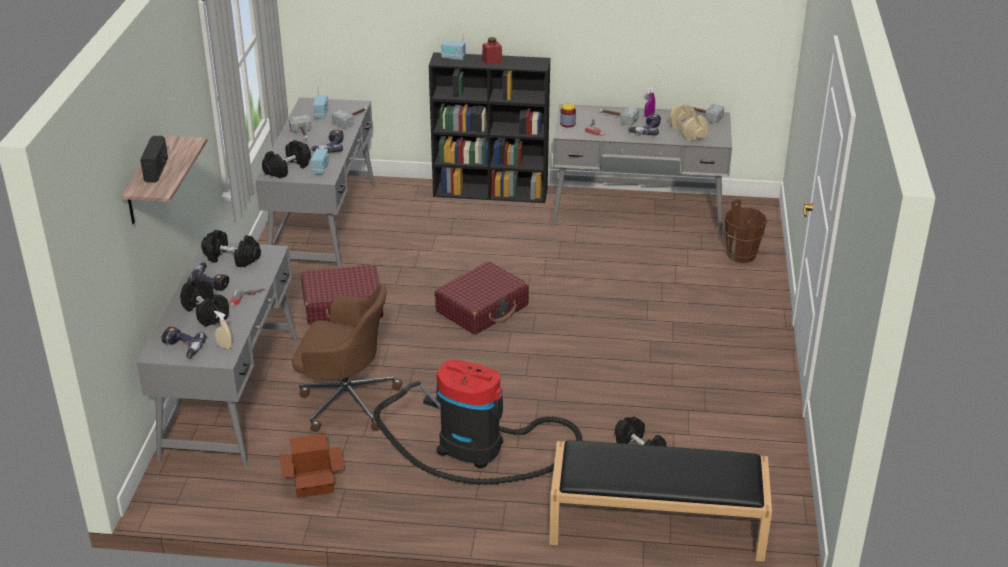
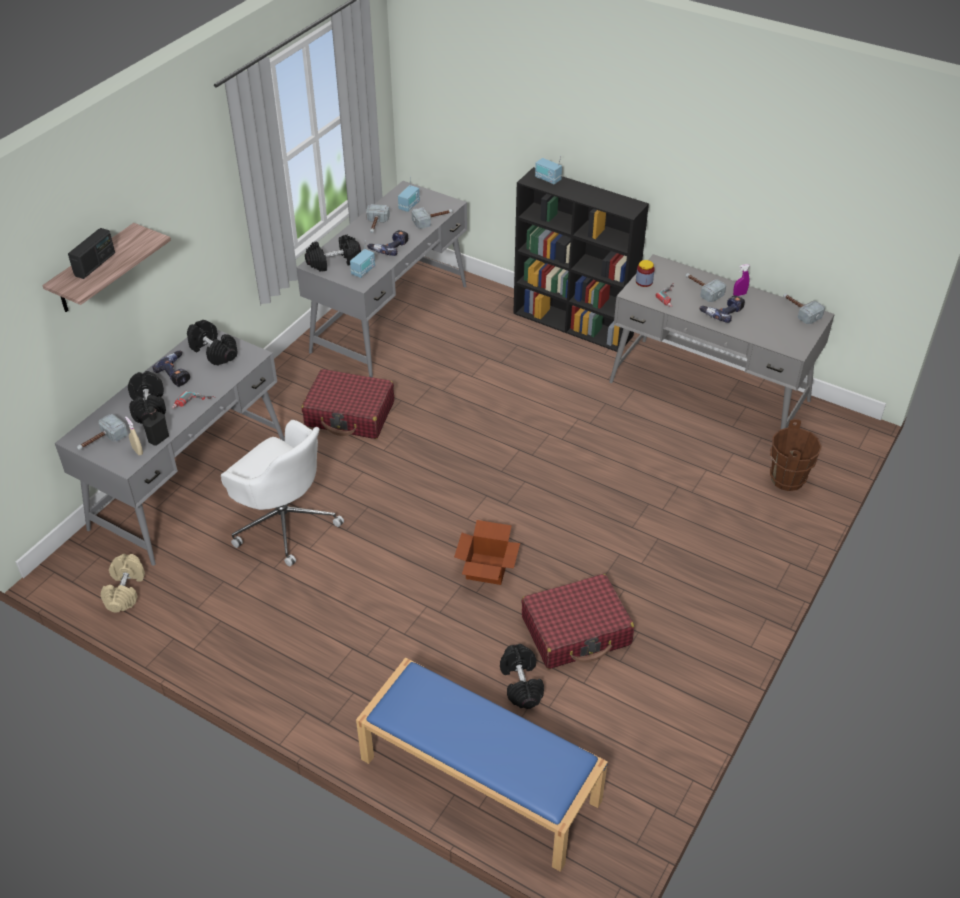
camera: 25 degrees right, 10 degrees up
(182, 348) = (101, 441): power drill -> hammer
(237, 333) = (158, 439): none -> black bottle
(313, 484) = (196, 604): cardboard box -> cardboard box (486, 569)
(346, 400) = (284, 522): brown office chair -> white office chair
(478, 448) = (367, 621): vacuum cleaner -> none
(482, 308) = (476, 459): red suitcase -> red suitcase (576, 631)
(492, 61) = (584, 192): red jar -> none
(655, 525) = (478, 780): black bench -> blue bench
(688, 131) = (768, 327): beige dumbbell -> beige dumbbell (125, 591)

